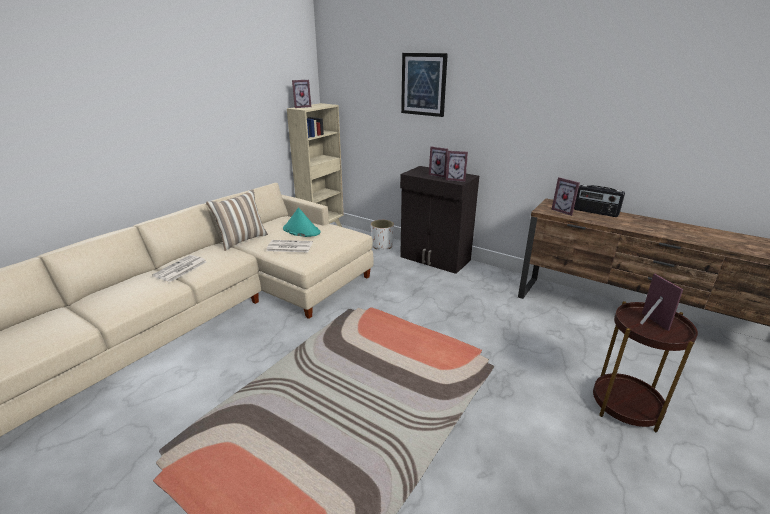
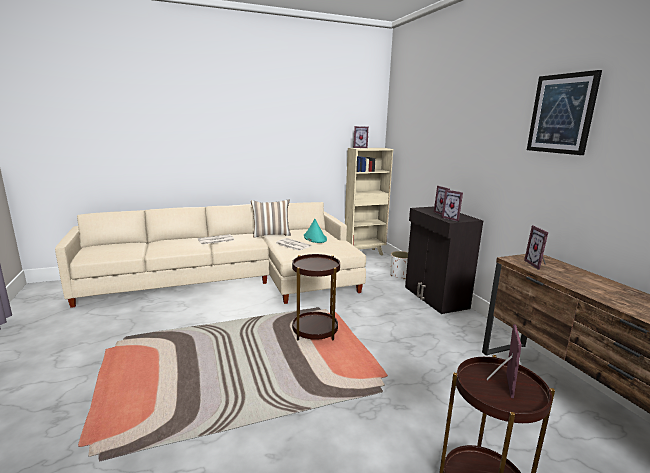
camera: 35 degrees right, 10 degrees down
(376, 336) = (315, 331): none -> brown side table
(423, 84) = (449, 131): picture -> picture (561, 114)
(595, 212) = (576, 274): radio -> none

